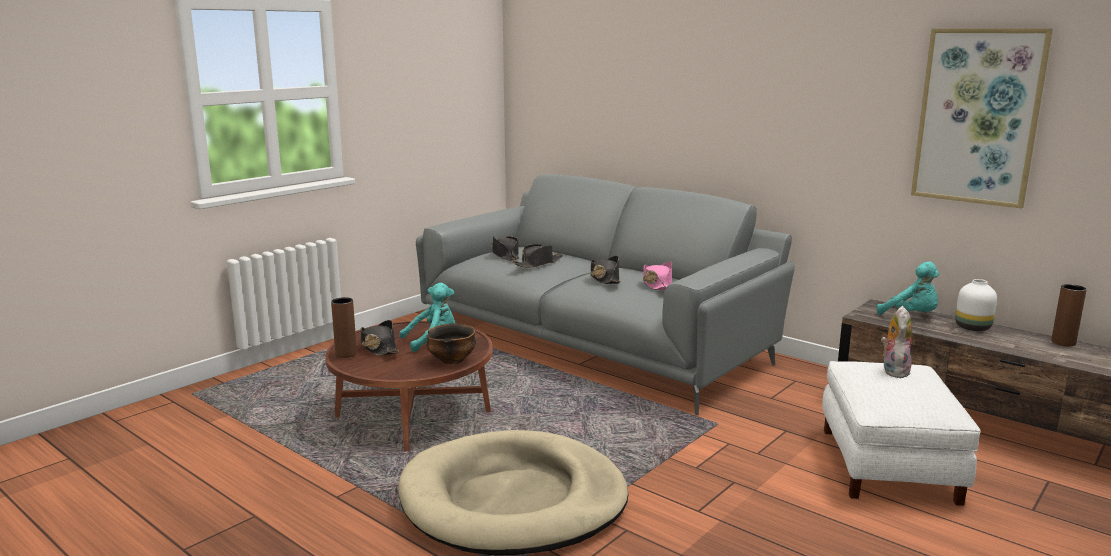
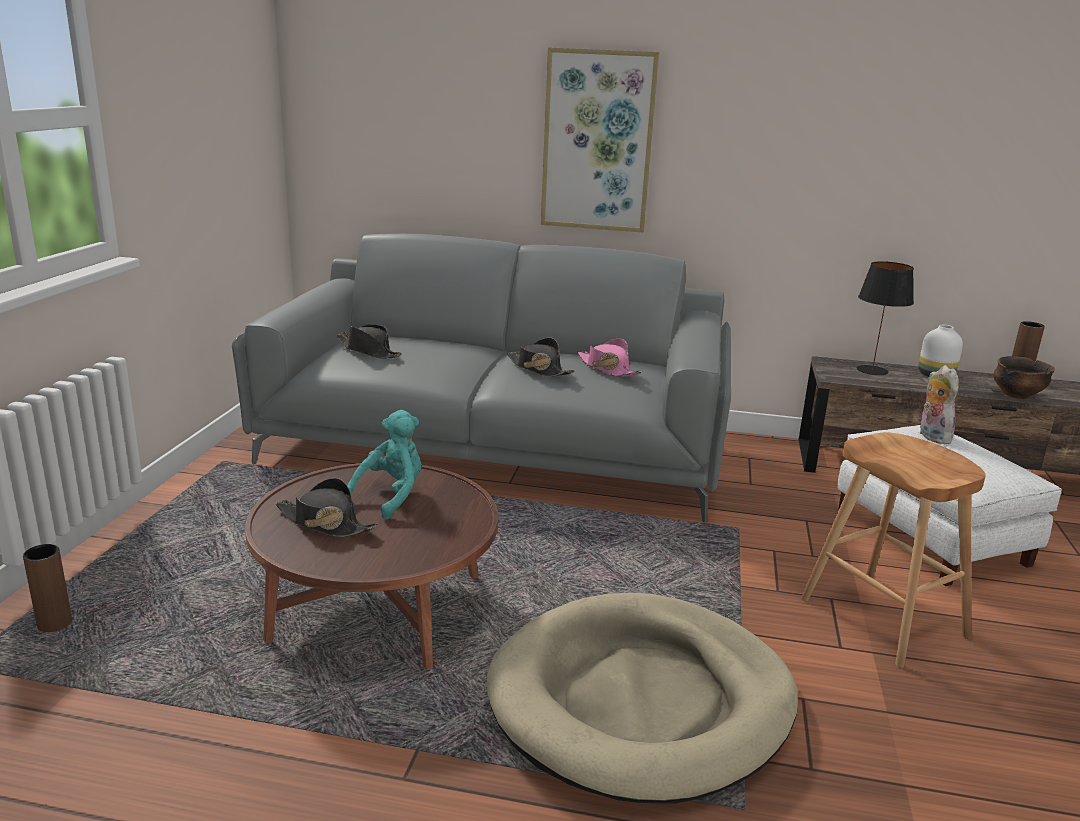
camera: 30 degrees left, 5 degrees up
(346, 354) = (292, 545): brown vase -> brown vase (55, 625)
(452, 360) = (456, 522): bowl -> bowl (1016, 395)
(538, 263) = (429, 358): black hat -> none
(760, 503) = (882, 617): none -> brown stool
(911, 316) = (872, 370): turquoise plush toy -> black table lamp
(978, 117) = (939, 150): picture -> picture (597, 141)

